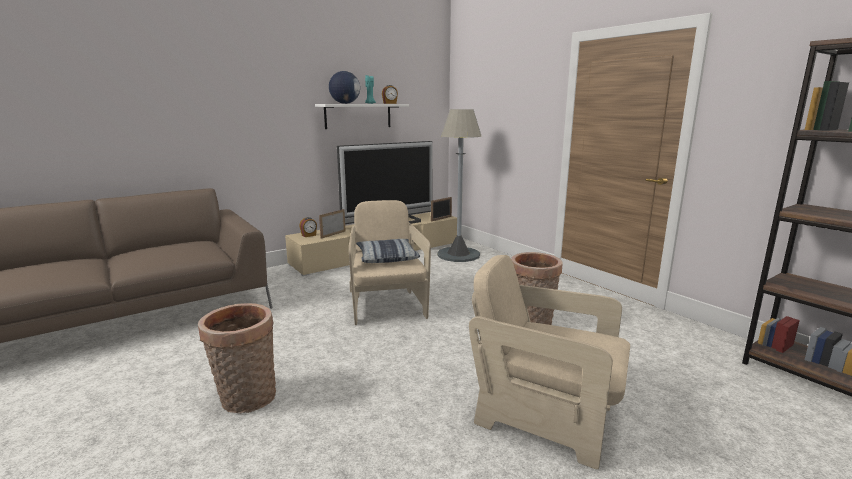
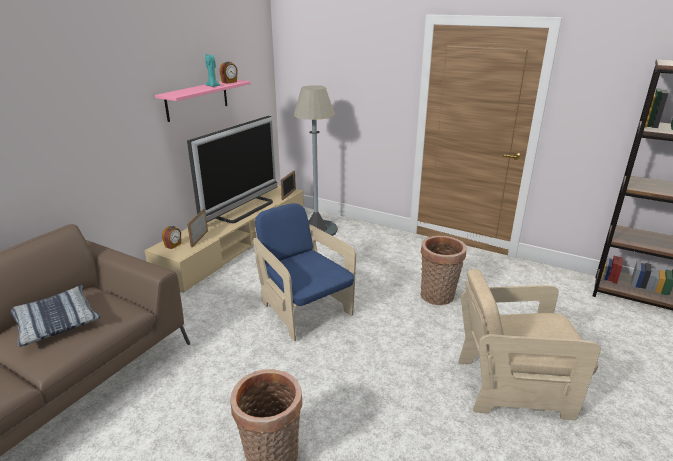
camera: 25 degrees left, 10 degrees up
(345, 103) = (190, 91): globe -> none
(358, 116) = (197, 100): white shelf -> pink shelf
(387, 257) = (306, 267): pillow -> pillow (56, 322)
(387, 306) = (304, 310): beige armchair -> blue armchair

